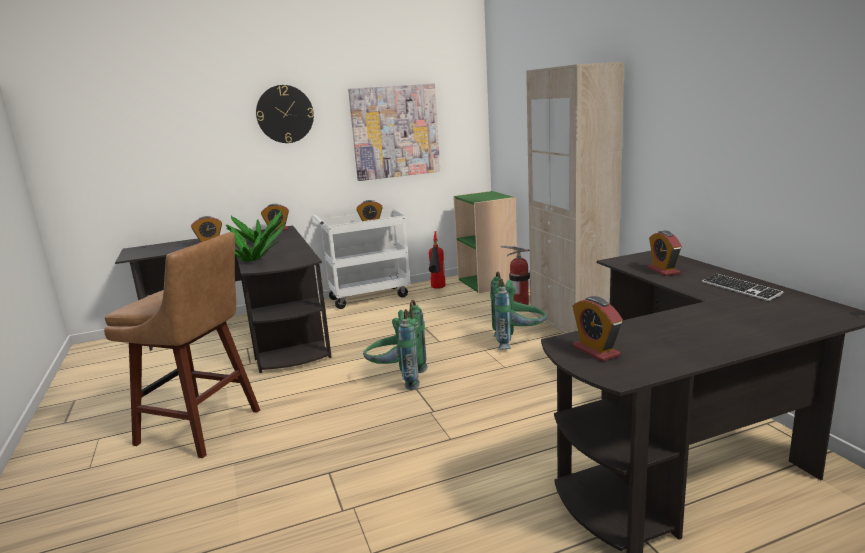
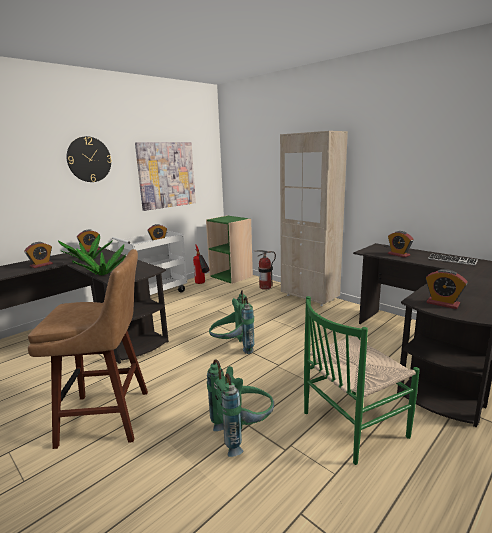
camera: 25 degrees left, 0 degrees up
(447, 507) = (350, 426): none -> green chair
(518, 342) = (287, 311): green backpack -> green backpack (243, 433)

